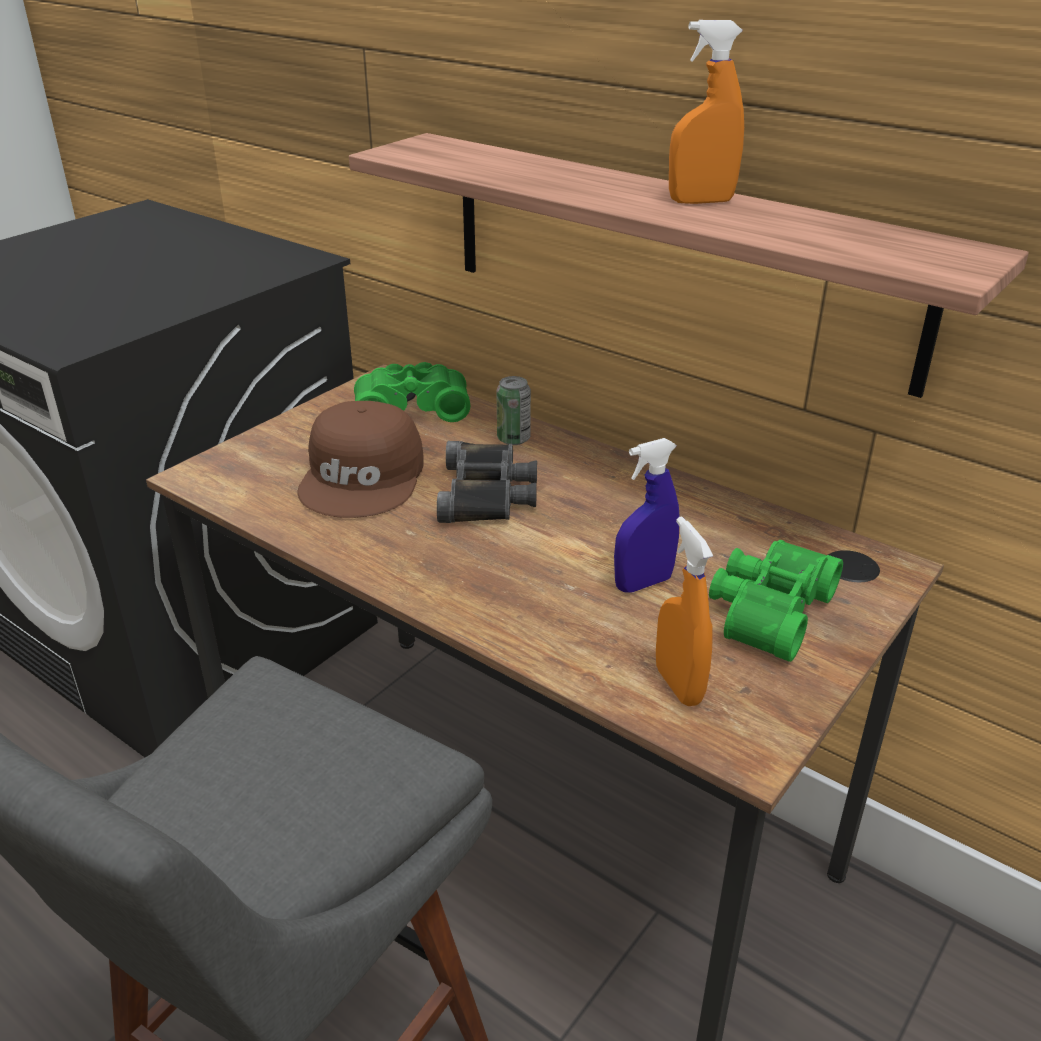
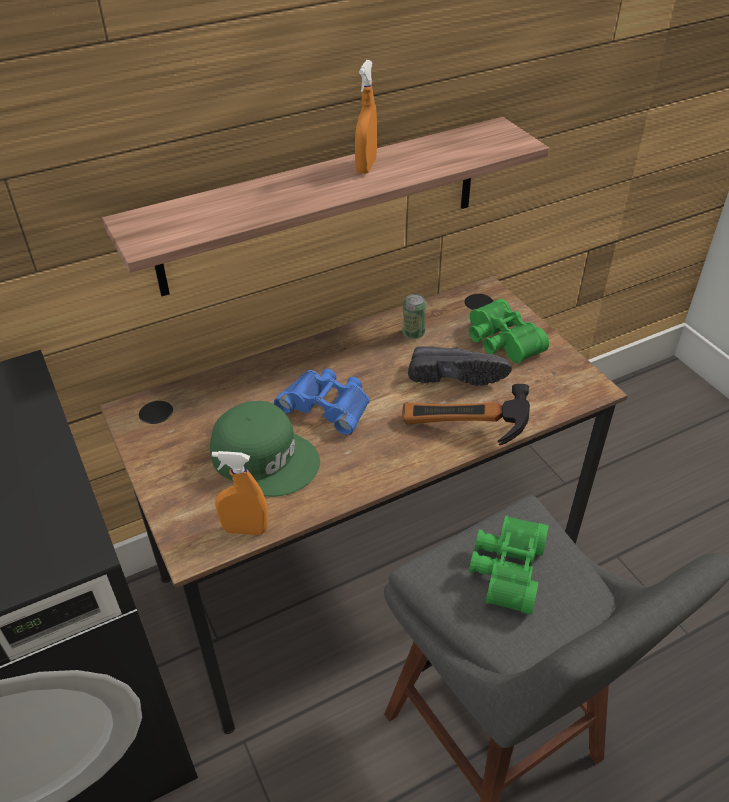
camera: 65 degrees left, 10 degrees up
(364, 477) = (265, 456): brown cap -> green cap
(412, 407) = (187, 408): green binoculars -> green binoculars (505, 569)
(487, 493) = (327, 405): black binoculars -> blue binoculars
(513, 439) = (269, 373): can -> can (413, 333)
(514, 621) = (463, 433): none -> hammer
(643, 583) = (455, 374): blue spray bottle -> black shoe
(678, 685) = (542, 392): orange spray bottle -> orange spray bottle (245, 529)

